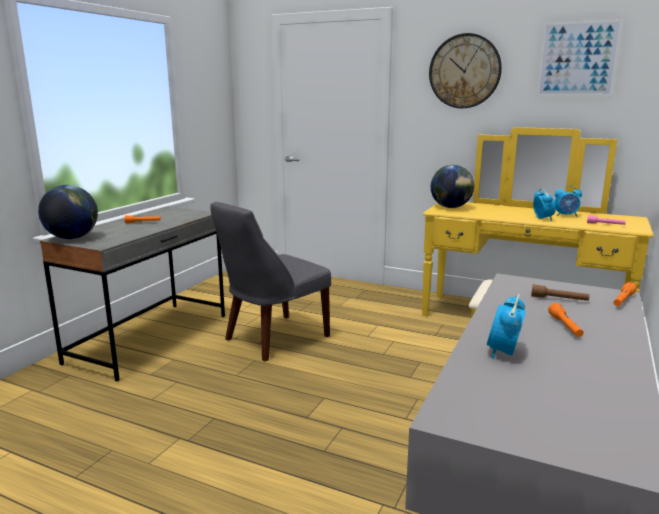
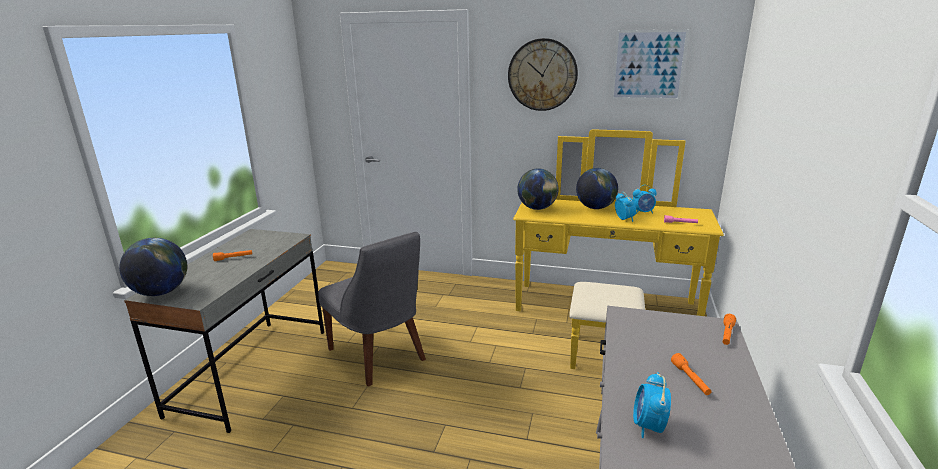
camera: 10 degrees left, 5 degrees up
(273, 339) = (379, 356): grey chair -> grey chair turned 75 degrees counterclockwise
(514, 210) = (595, 208): none -> globe
(559, 299) = (673, 339): brown flashlight -> none

